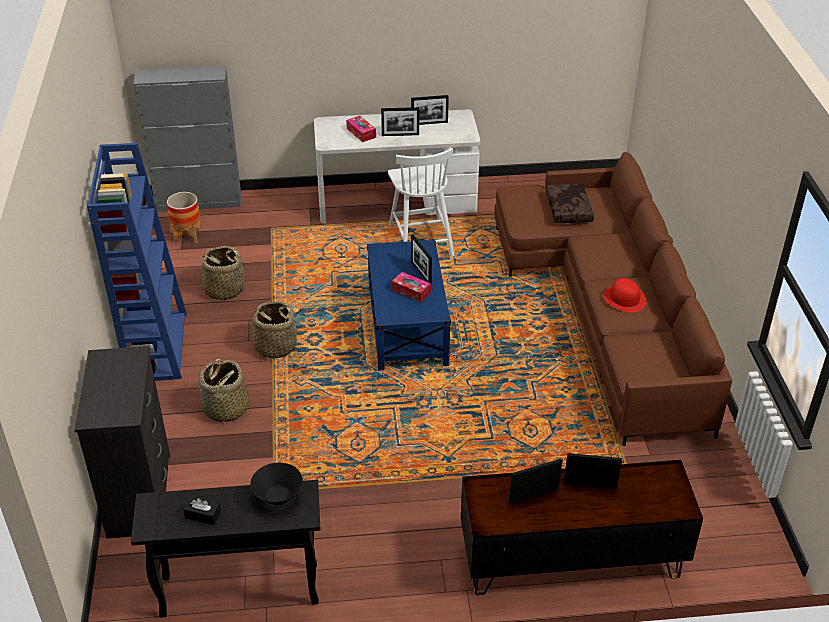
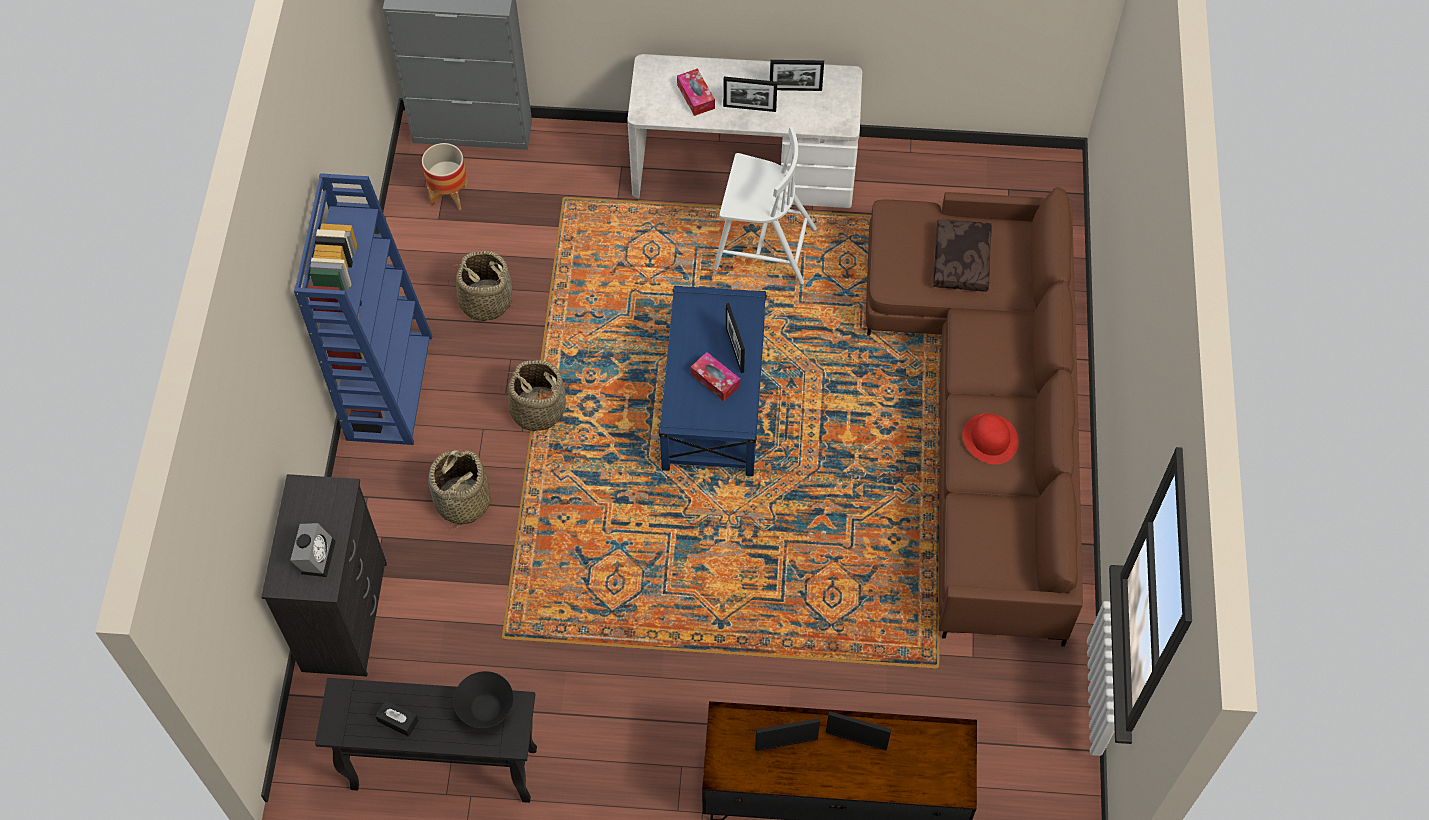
camera: 10 degrees right, 20 degrees up
(119, 397) = (316, 556): none -> alarm clock
(421, 239) = (763, 247): white chair -> white chair turned 75 degrees counterclockwise

